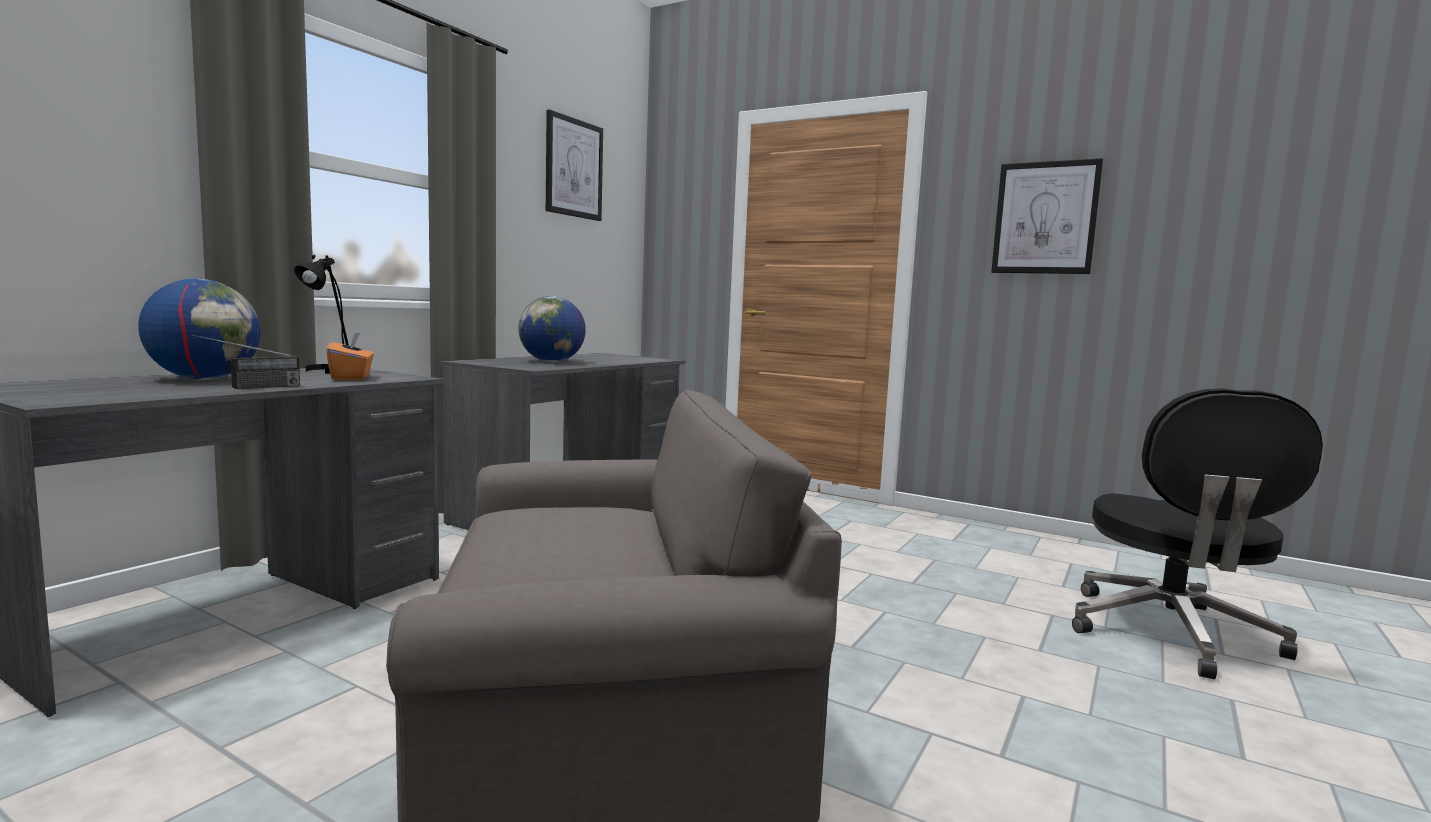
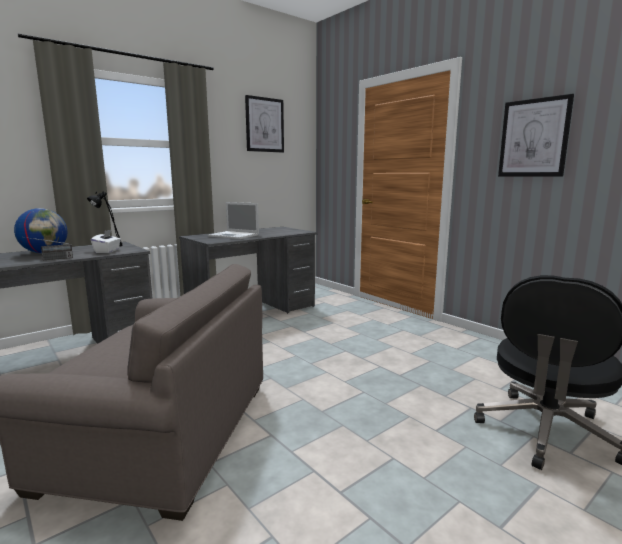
camera: 20 degrees right, 5 degrees up
(352, 378) = (107, 251): orange tissue box -> white tissue box
(552, 362) = (234, 235): globe -> laptop

